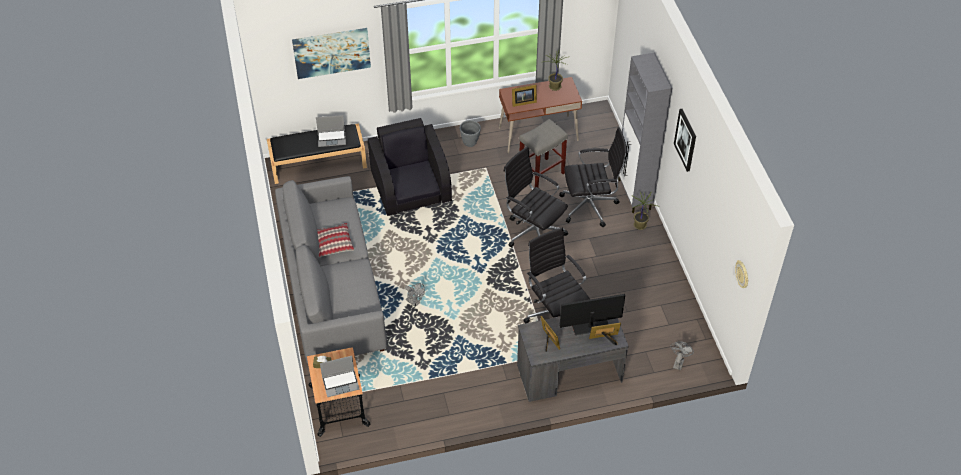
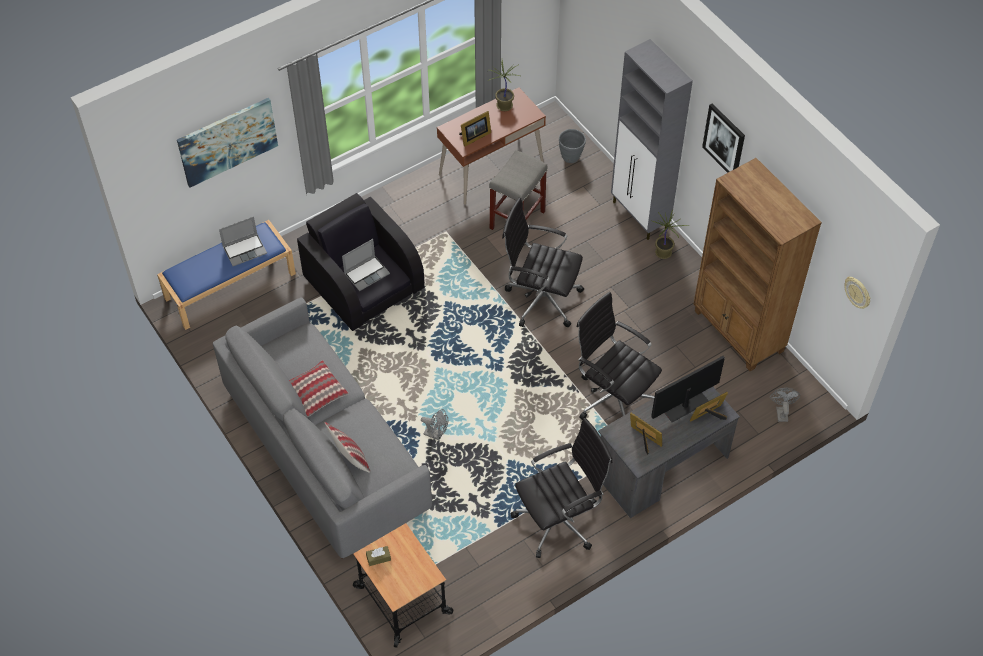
camera: 20 degrees left, 5 degrees up
(319, 163) = (230, 285): black bench -> blue bench
(336, 294) = (350, 458): none -> pillow
(341, 383) = (413, 575): laptop -> laptop (367, 273)
(470, 143) = (412, 204): grey planter -> grey planter (571, 158)
(590, 206) = (594, 245): black office chair -> black office chair (559, 520)
(672, 296) = (738, 332): none -> brown bookcase

